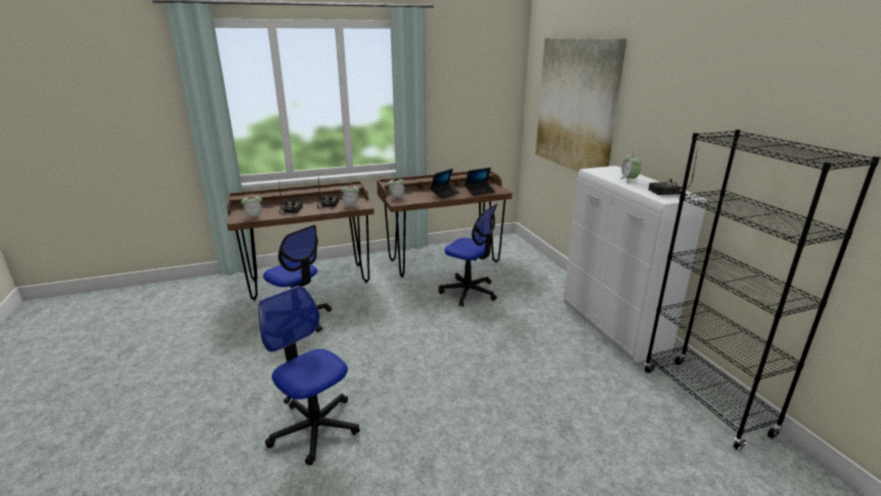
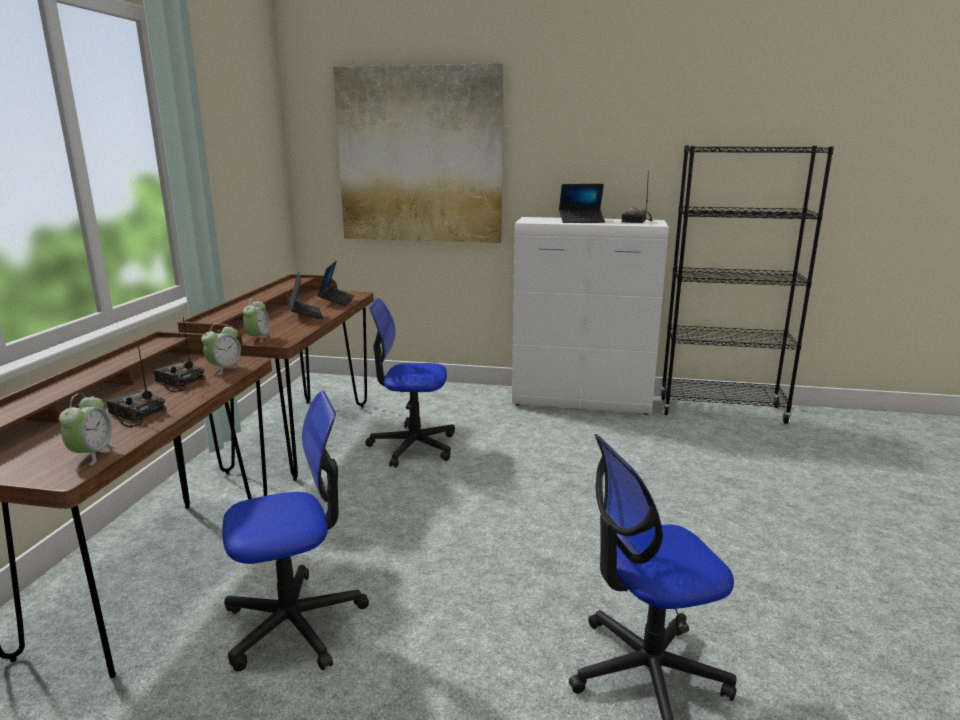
camera: 60 degrees left, 5 degrees down
(469, 292) = (413, 446): office chair -> office chair turned 150 degrees counterclockwise
(629, 180) = (581, 221): alarm clock -> laptop

